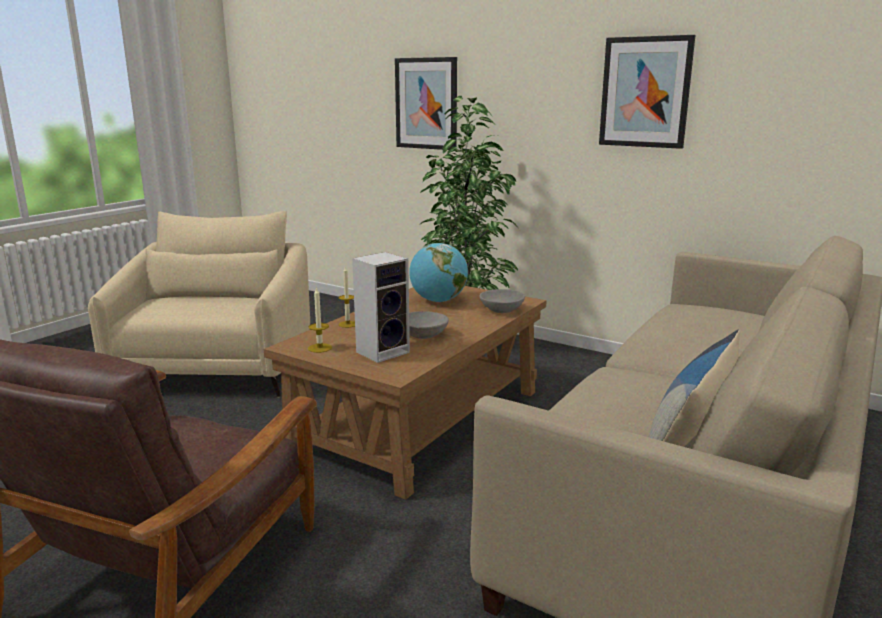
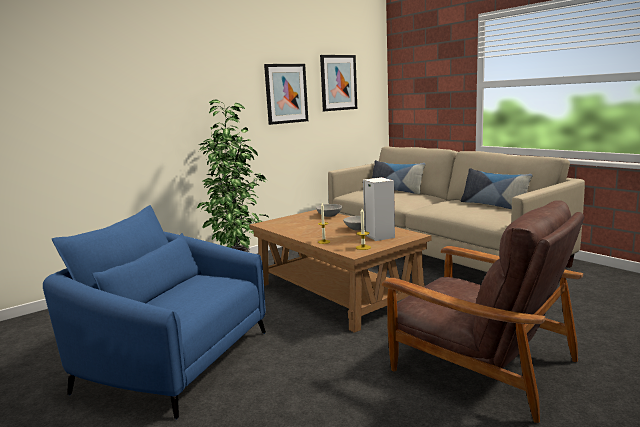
camera: 70 degrees left, 5 degrees down
(217, 368) = (174, 360): beige armchair -> blue armchair
(426, 103) = (143, 111): picture -> picture (338, 82)
(438, 301) = (298, 224): globe -> none
(745, 334) = (396, 190): none -> pillow

